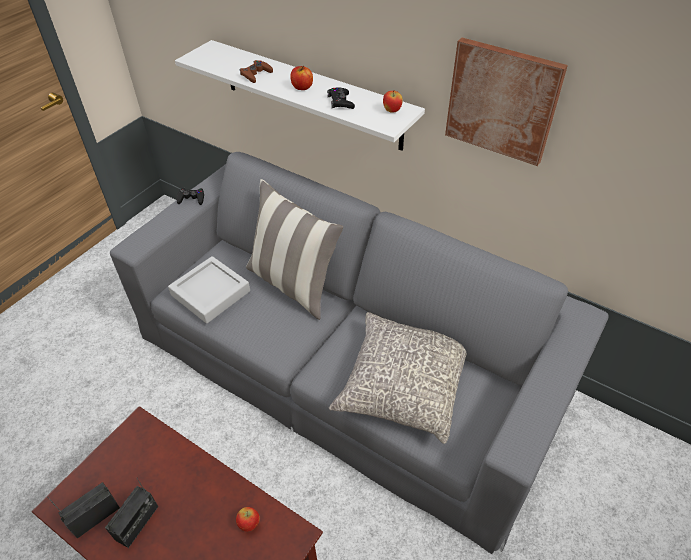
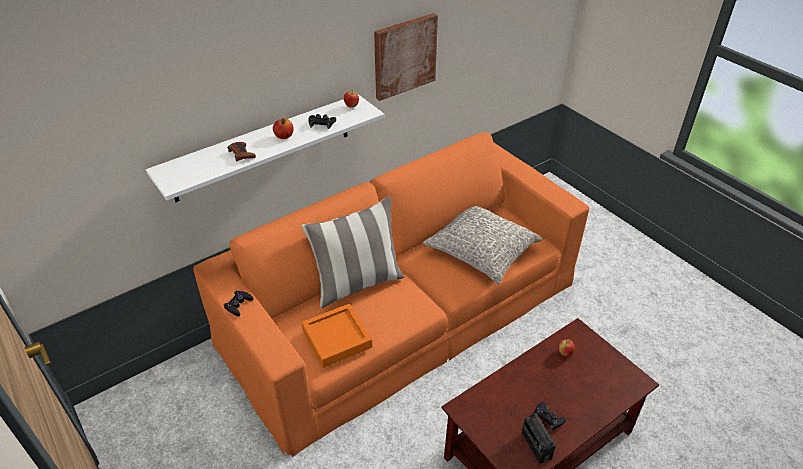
camera: 70 degrees left, 5 degrees down
(137, 523) = (548, 418): radio -> black game controller
(210, 293) = (337, 338): grey tray -> orange tray
(347, 364) = (401, 311): grey sofa -> orange sofa

